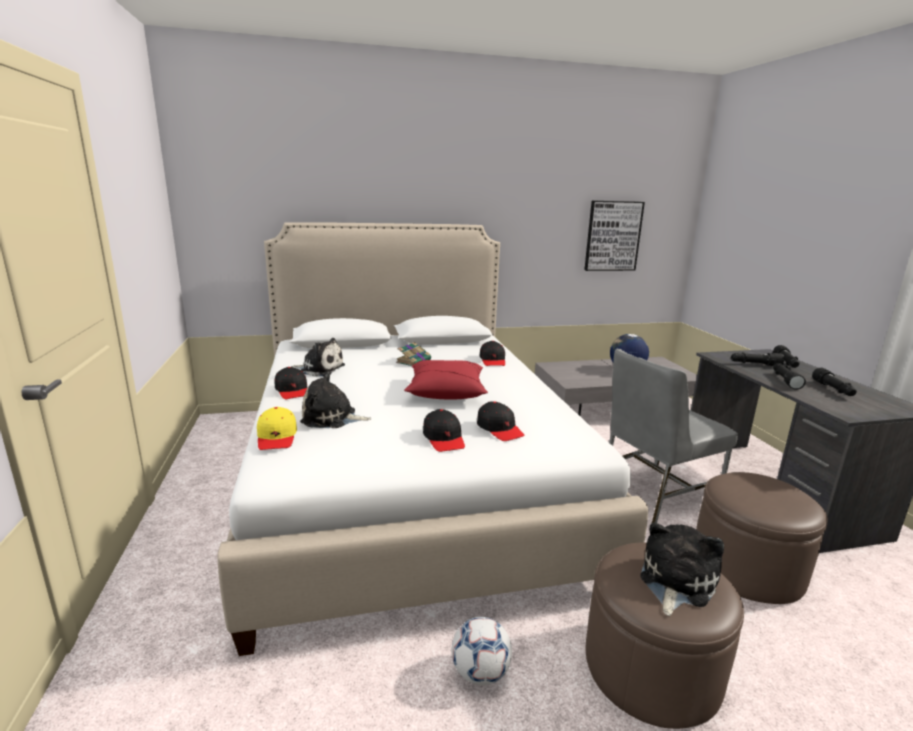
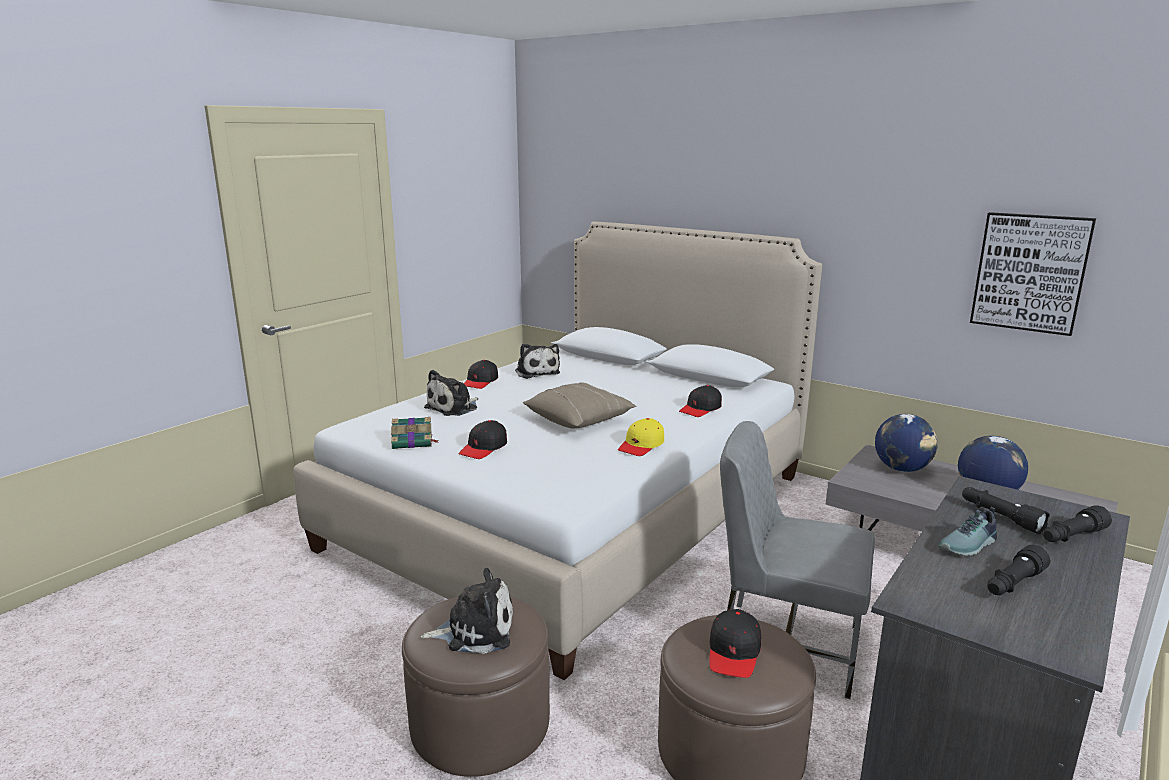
camera: 50 degrees right, 0 degrees up
(277, 437) = (399, 407): yellow cap -> yellow cap (641, 445)
(332, 418) = (454, 408): plush toy -> plush toy turned 105 degrees counterclockwise
(414, 361) = (625, 388): book -> book (413, 442)
(446, 392) = (579, 419): red pillow -> beige pillow
(480, 673) = (386, 641): football -> none
(499, 429) = (537, 459): black cap -> black cap (734, 652)
(576, 369) = (902, 469): none -> globe
(785, 380) = (970, 545): black flashlight -> shoe

